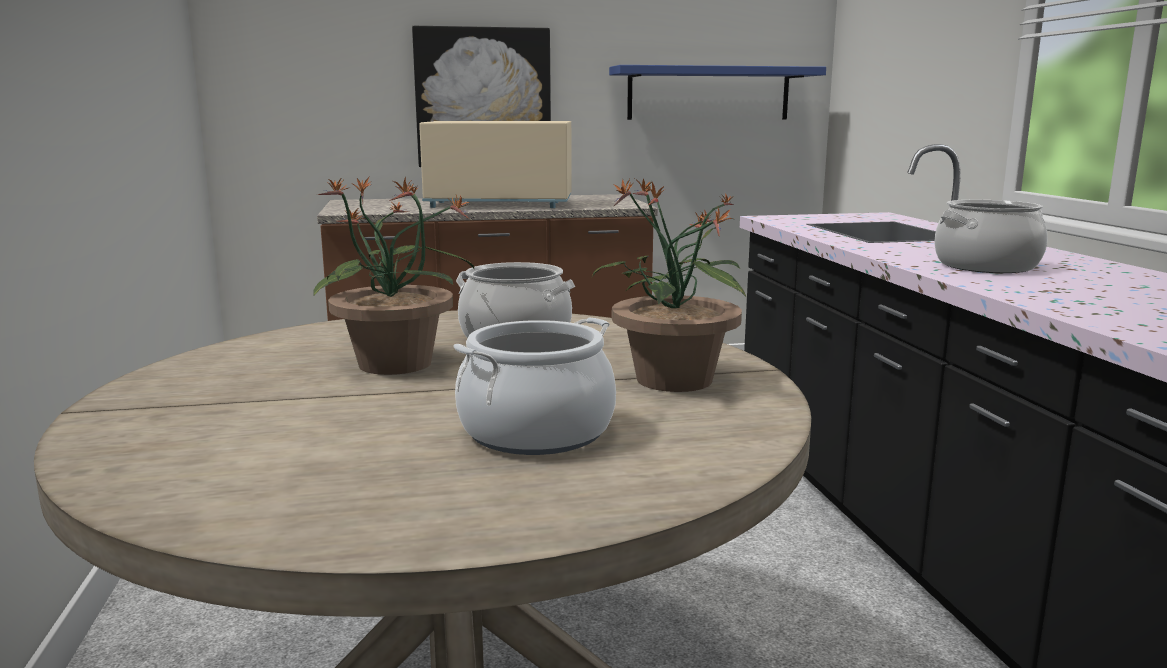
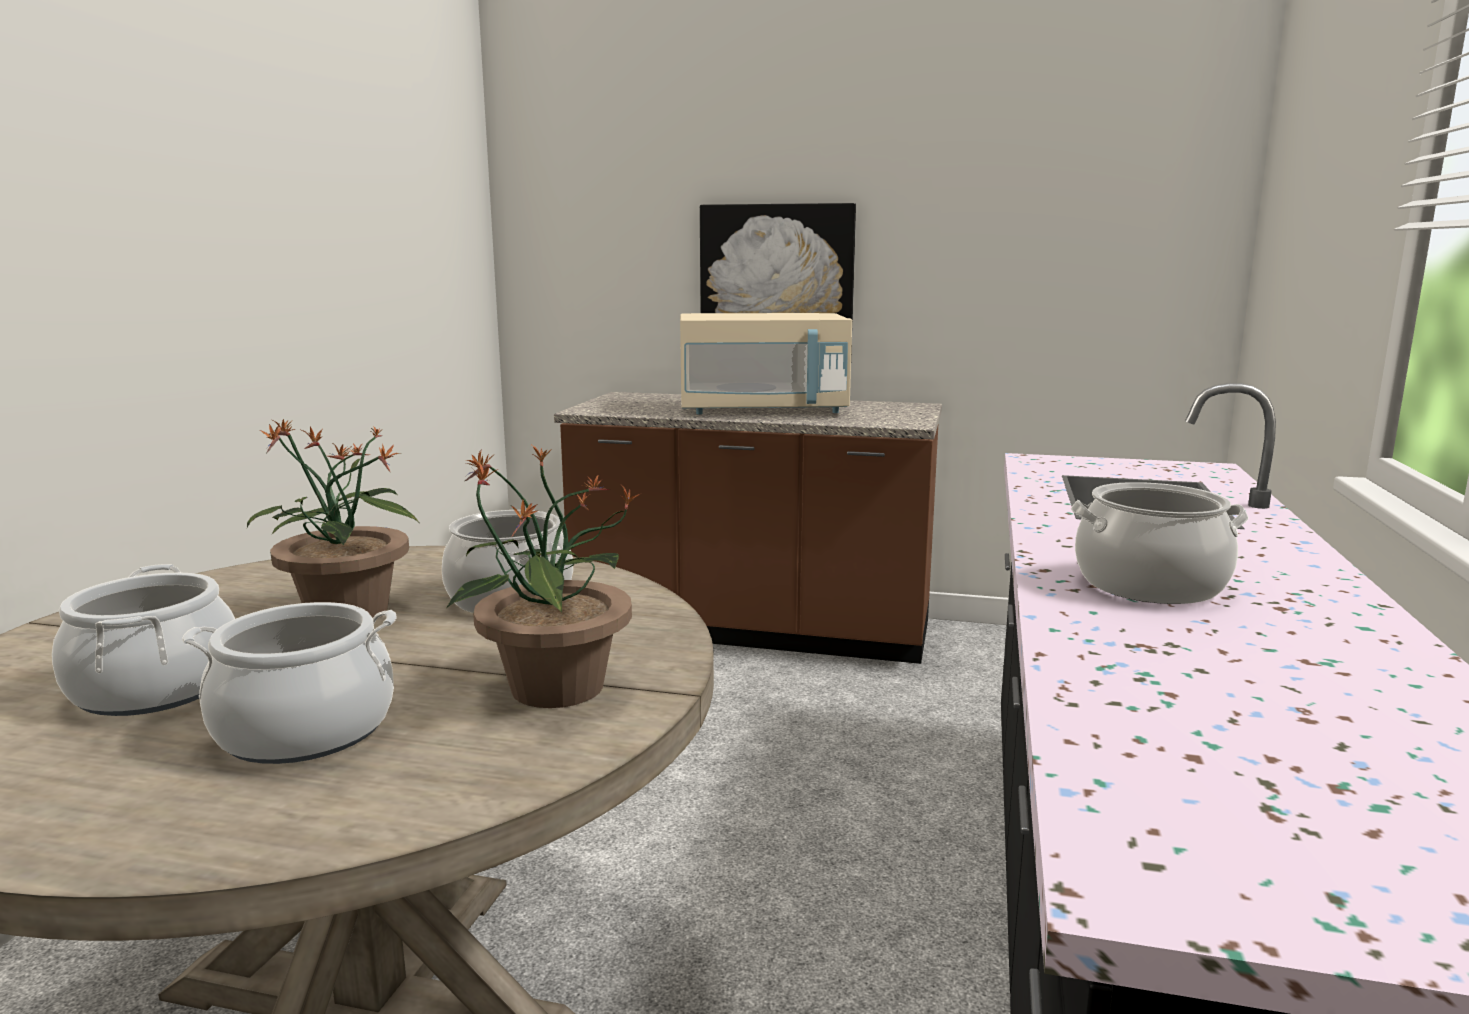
camera: 25 degrees right, 0 degrees up
(331, 431) = (155, 688): none -> cooking pot
(499, 204) = (762, 410): beige microwave -> beige microwave turned 150 degrees clockwise
(709, 93) = (1063, 281): blue shelf -> none

